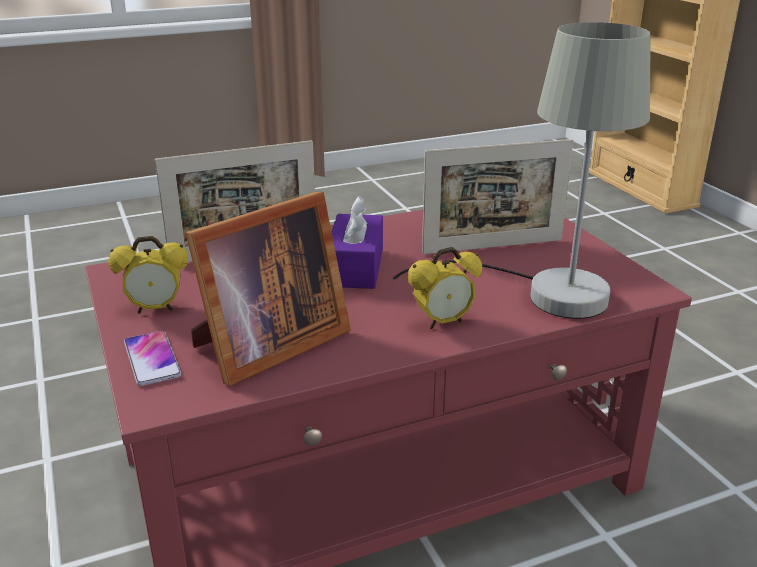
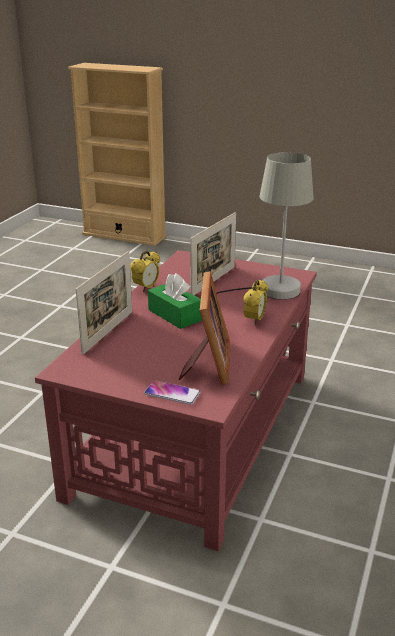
camera: 45 degrees left, 0 degrees up
(156, 309) = (124, 375): alarm clock -> alarm clock (146, 288)
(355, 267) = (175, 315): purple tissue box -> green tissue box

